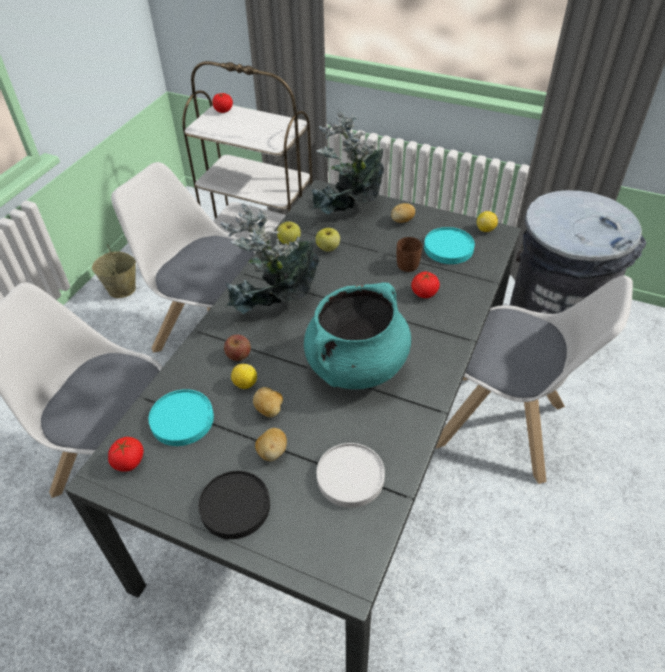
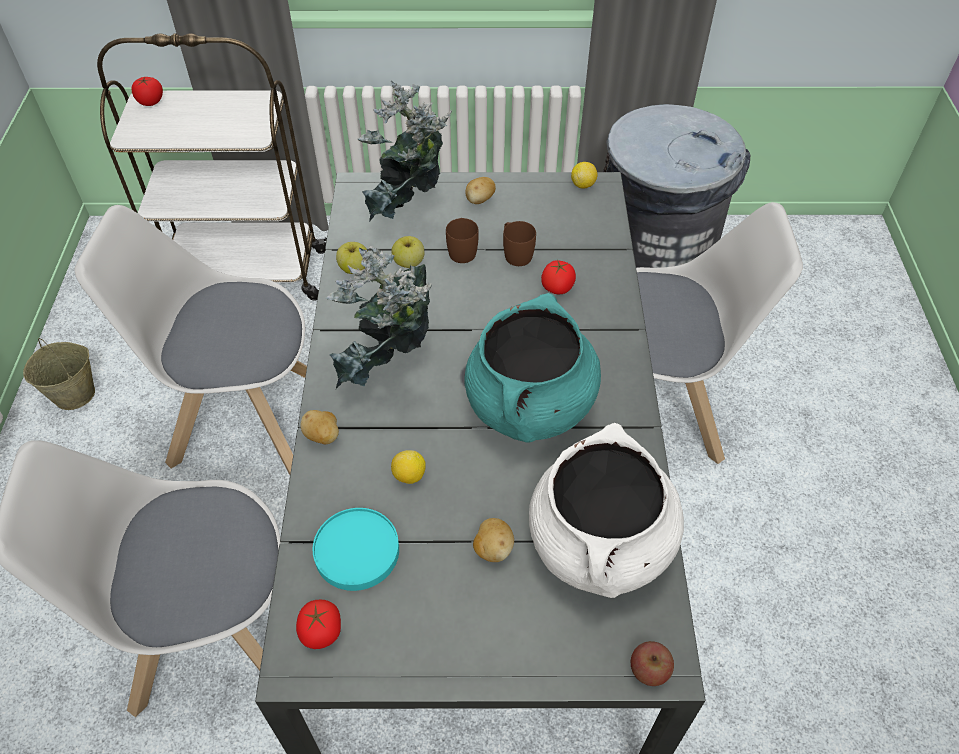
camera: 25 degrees left, 5 degrees up
(235, 506) = (488, 632): black plate -> none
(238, 355) = (378, 441): apple -> apple (649, 670)
(269, 410) = (459, 498): potato -> potato (323, 436)
(350, 477) = (599, 543): white plate -> white cooking pot
(370, 249) = (462, 250): none -> brown mug
(448, 248) = (553, 220): turquoise plate -> none

